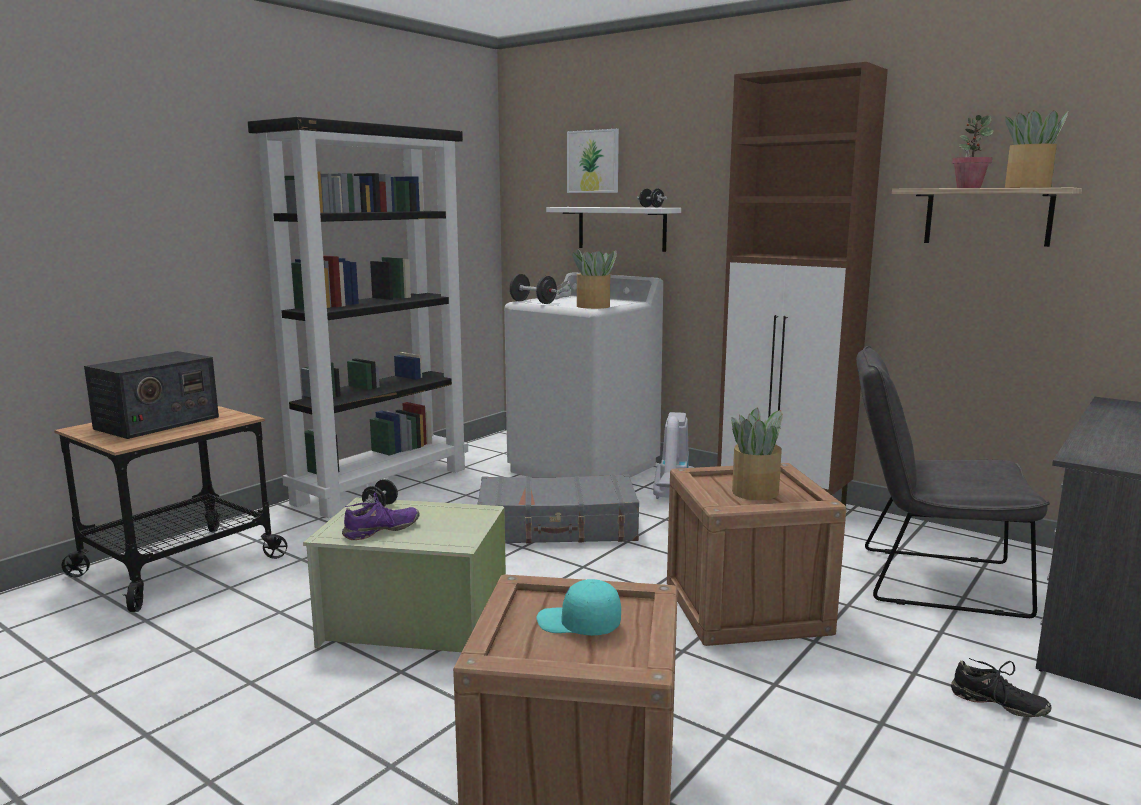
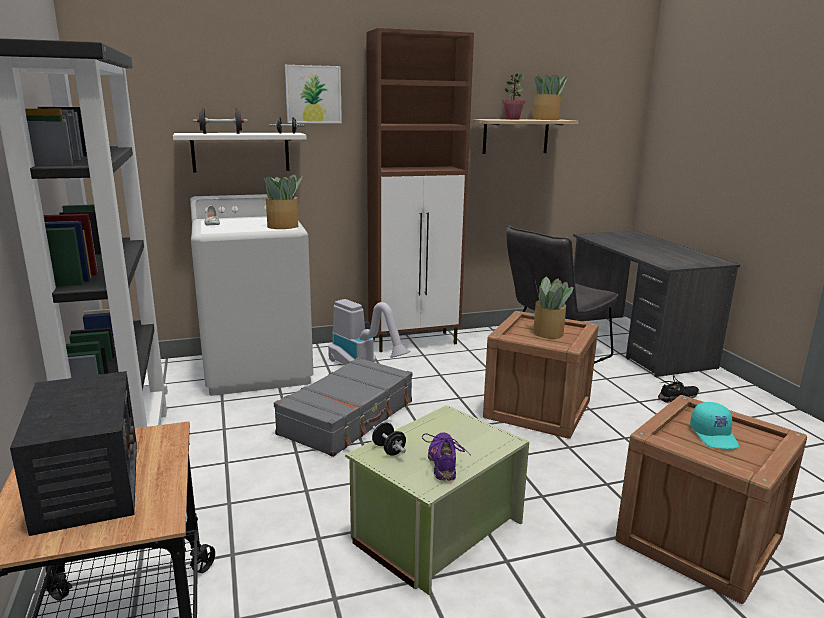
camera: 55 degrees left, 5 degrees up
(533, 302) = (219, 231): black dumbbell -> black dumbbell (221, 133)
(578, 624) = (714, 436): turquoise cap -> turquoise cap turned 60 degrees counterclockwise
(593, 161) = (201, 89): picture -> picture (313, 94)

